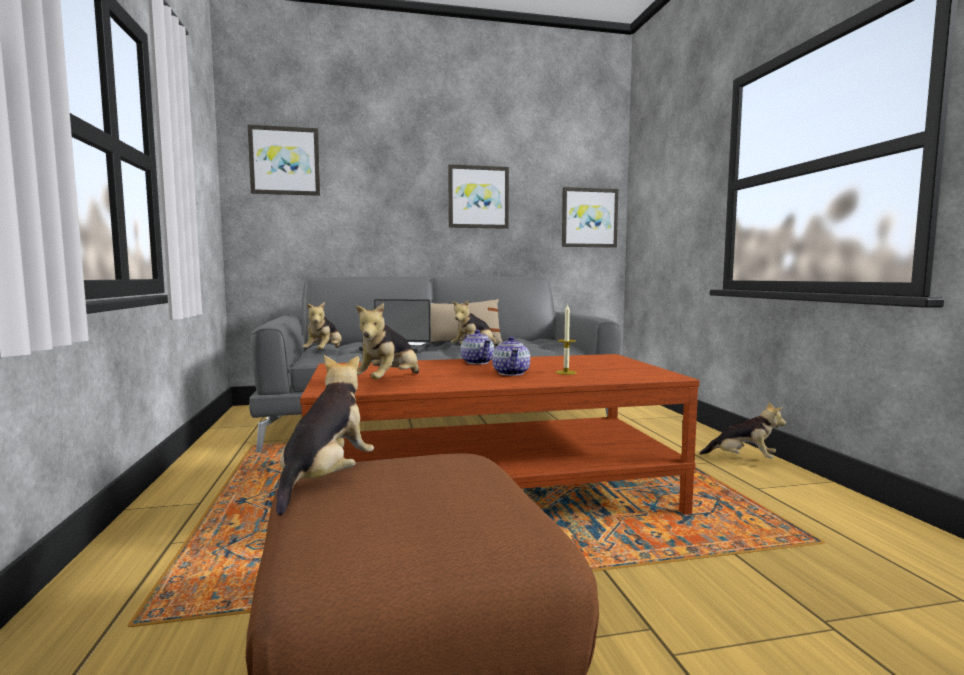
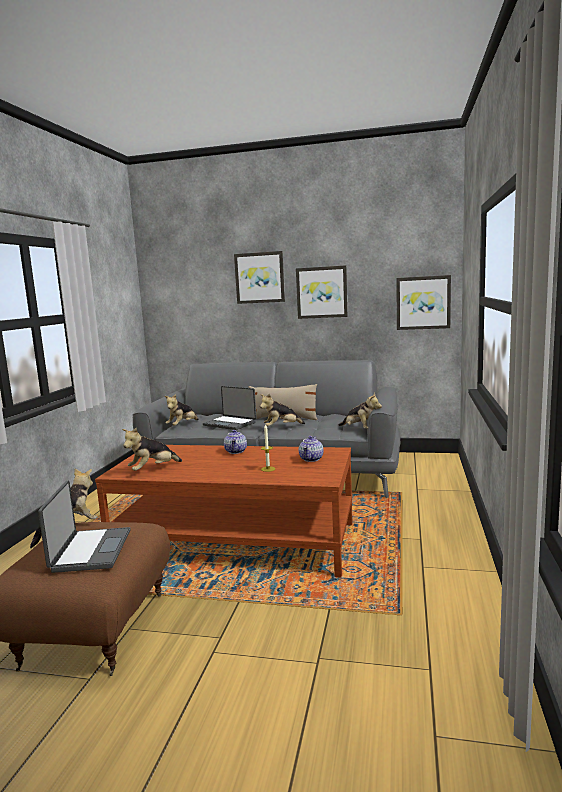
camera: 25 degrees right, 5 degrees up
(285, 161) = (179, 277): picture -> picture (259, 277)
(443, 496) = (90, 551): none -> laptop
(511, 373) = (234, 466): teapot -> teapot (311, 459)
(743, 459) = (453, 540): plush toy -> plush toy (359, 429)

